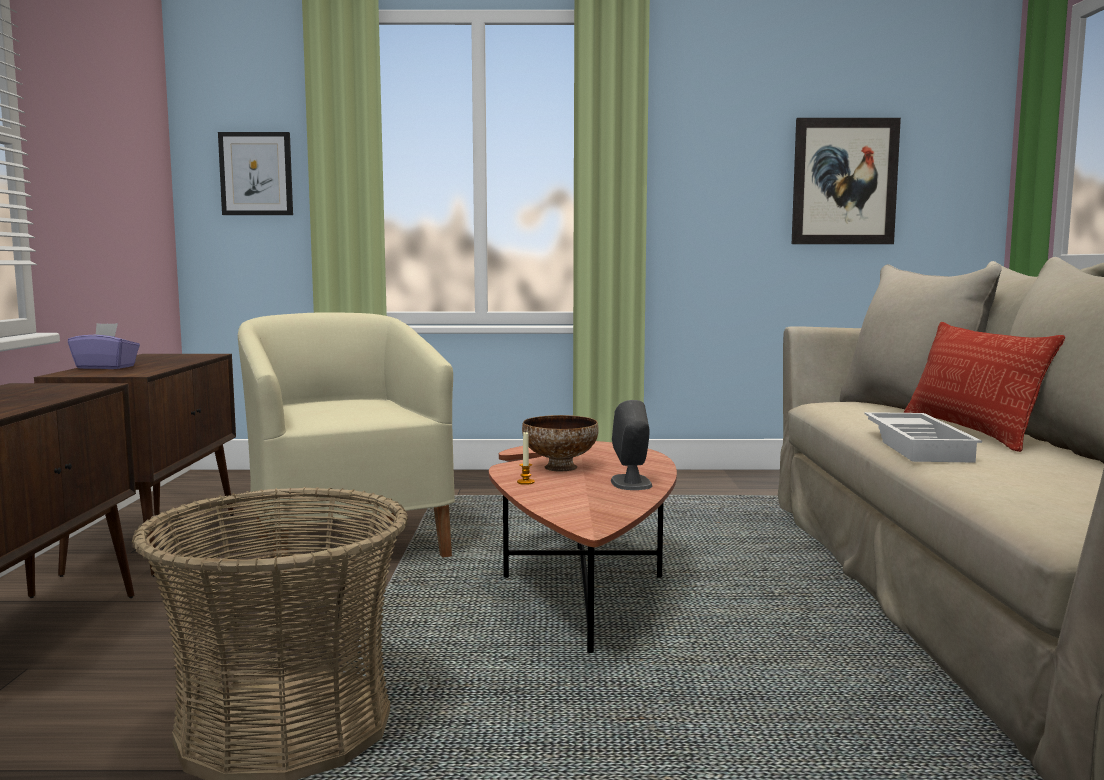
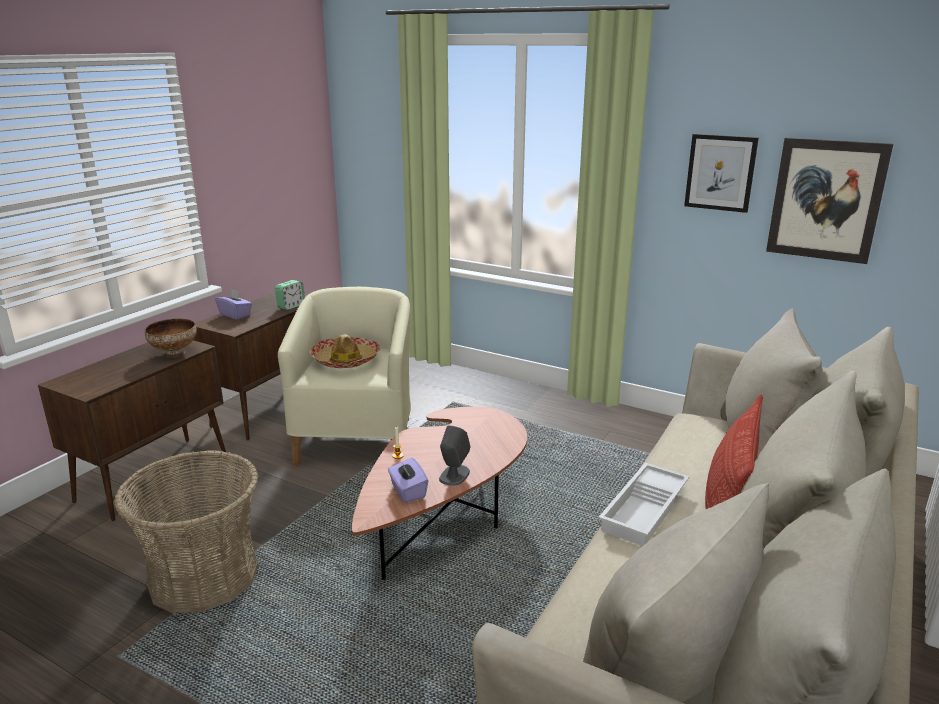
camera: 30 degrees right, 15 degrees up
(191, 359) = (291, 306): none -> alarm clock
(256, 174) = (378, 153): picture -> picture (720, 173)
(336, 405) = (346, 360): none -> hat
(560, 467) = (439, 443): bowl -> bowl (175, 353)
(599, 501) = (407, 491): none -> purple tissue box

